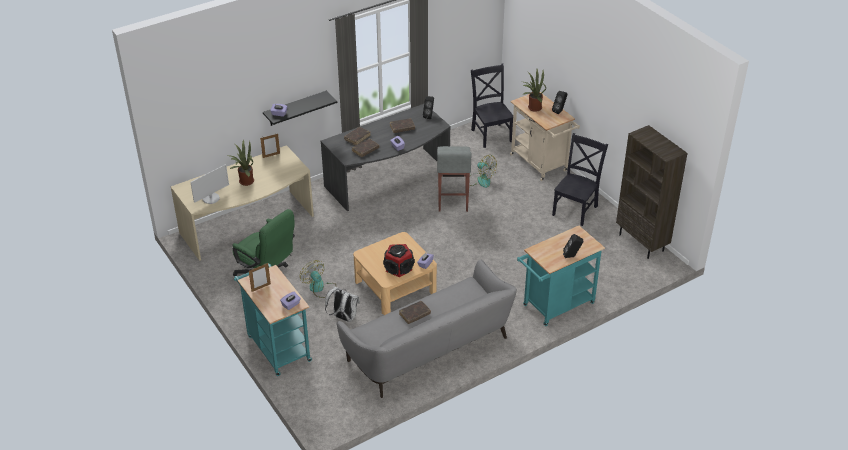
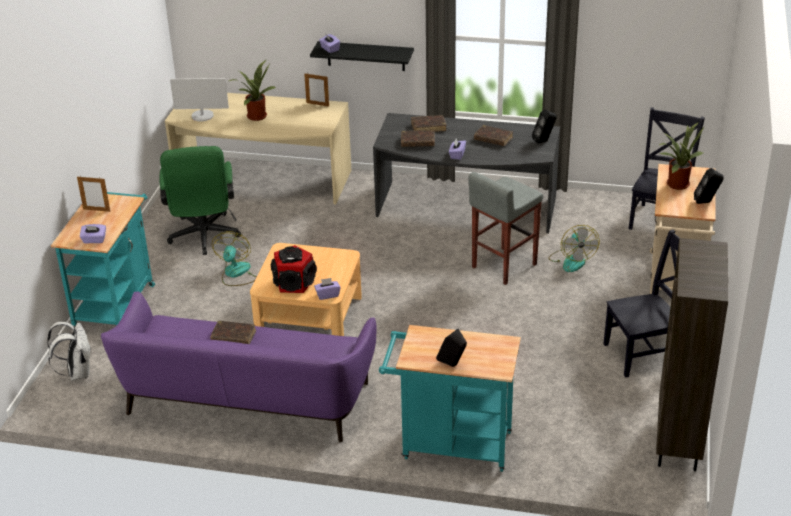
camera: 45 degrees right, 5 degrees down
(343, 317) = (214, 315): white backpack -> white backpack (77, 373)
(430, 349) = (245, 400): grey sofa -> purple sofa

